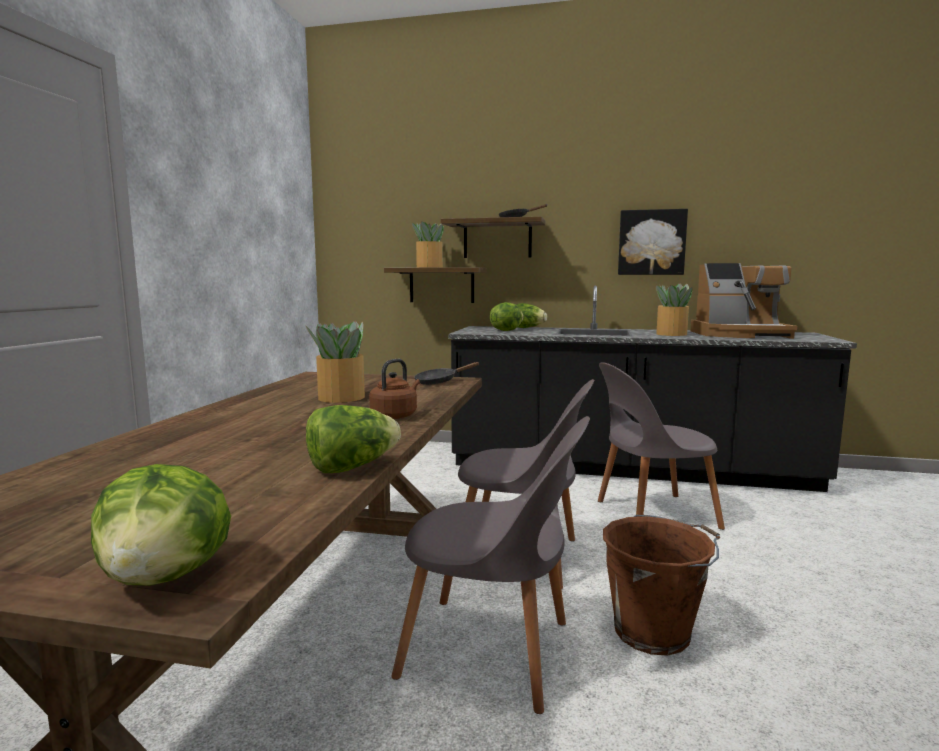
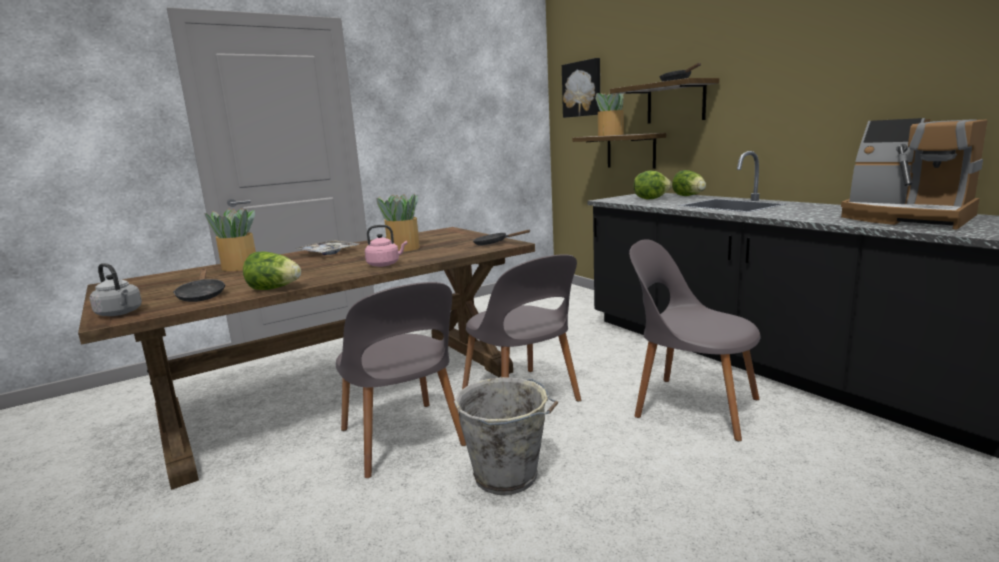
camera: 45 degrees right, 5 degrees up
(167, 576) = (120, 313): lettuce -> grey kettle
(236, 416) = (328, 253): none -> tray
(244, 504) = (201, 295): none -> black frying pan
(395, 415) = (385, 264): brown kettle -> pink kettle
(651, 242) = (834, 94): picture -> picture (582, 89)
(655, 631) = (508, 476): brown bucket -> grey bucket
(670, 334) = (806, 212): potted plant -> potted plant (239, 267)

